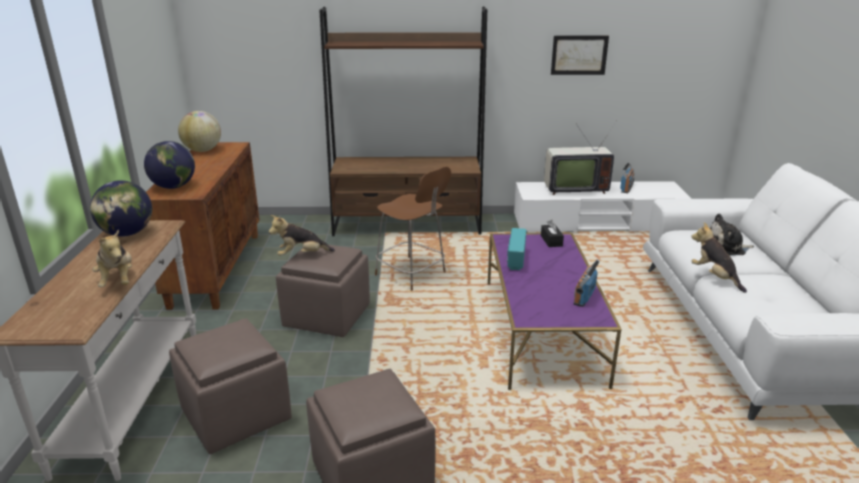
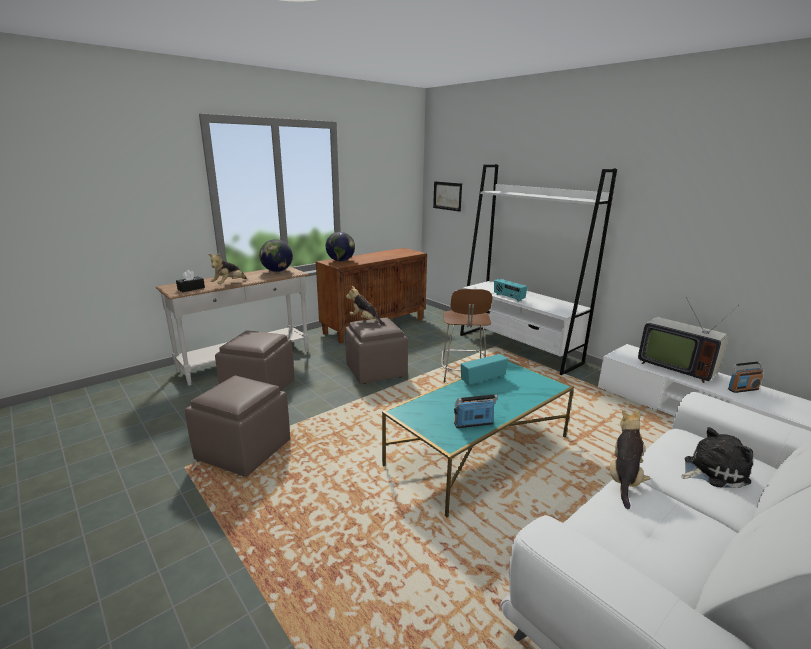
camera: 50 degrees right, 5 degrees down
(202, 150) = (395, 251): globe -> none
(397, 170) = (508, 297): none -> radio
(407, 226) = (518, 348): brown bookcase -> white bookcase
(541, 330) = (478, 451): purple coffee table -> turquoise coffee table
(551, 241) = (540, 383): black tissue box -> black tissue box (191, 288)
(579, 55) = (716, 226): picture -> picture (447, 196)
(727, 248) = (711, 471): plush toy -> plush toy turned 120 degrees clockwise

